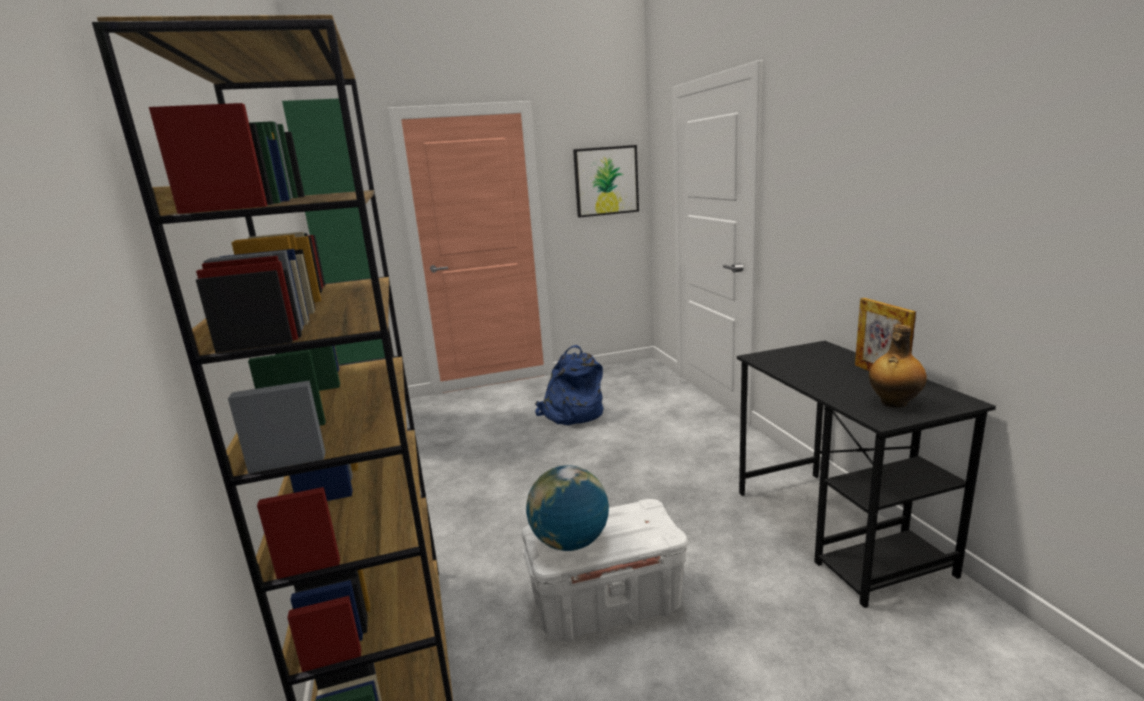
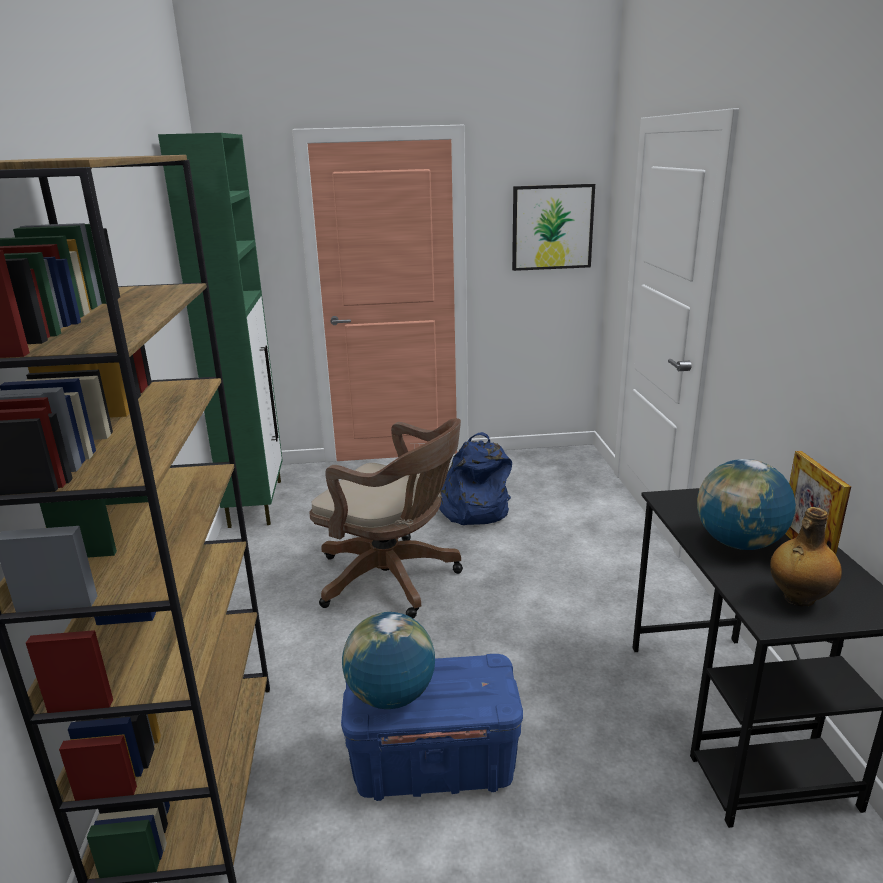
camera: 10 degrees right, 5 degrees up
(522, 472) = (393, 579): none -> brown office chair
(608, 605) = (435, 763): white storage box -> blue storage box
(829, 376) = (738, 543): none -> globe

